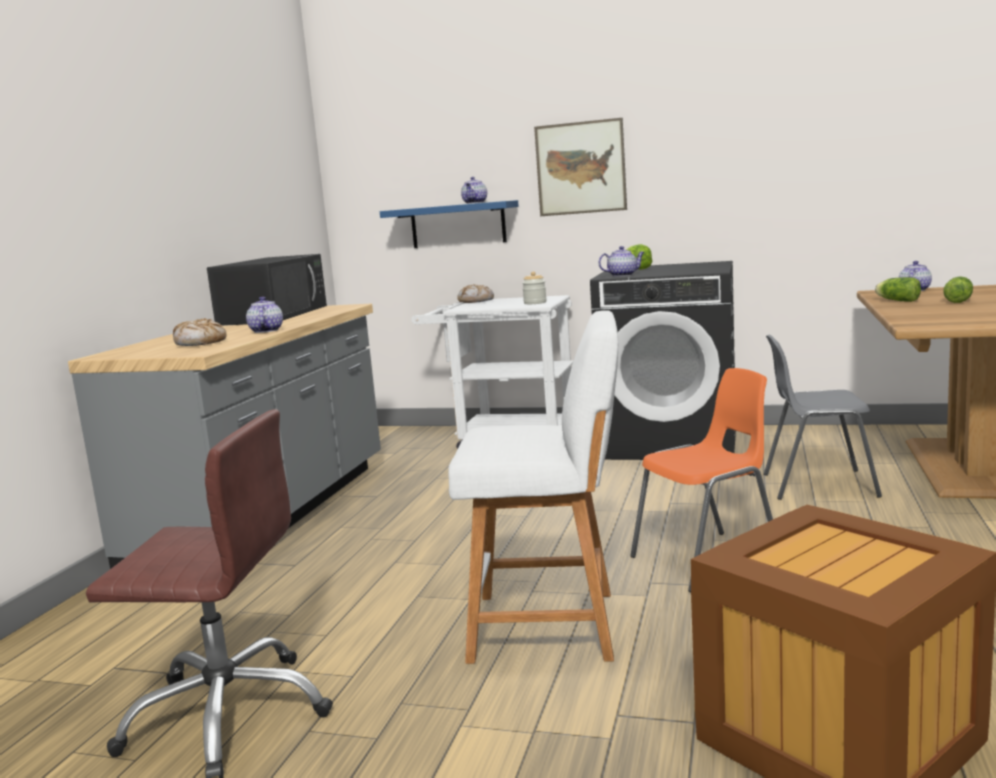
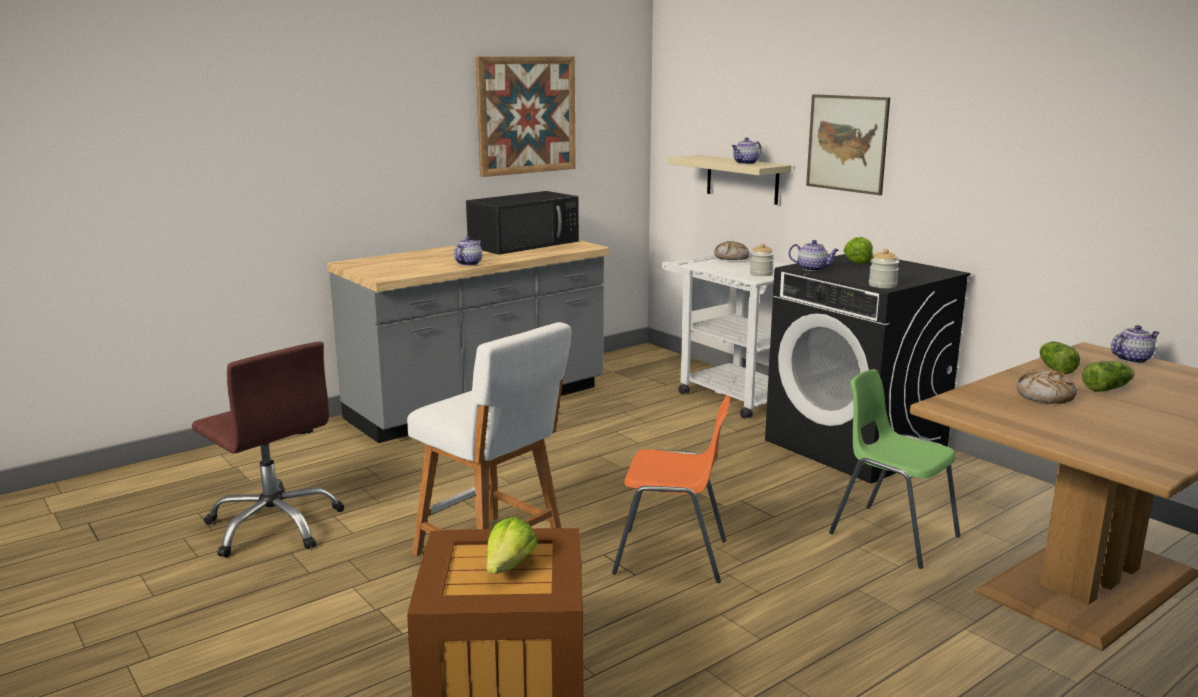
camera: 35 degrees right, 5 degrees up
(200, 343) = (410, 266): bread -> bread (1044, 396)
(230, 171) = (526, 115): none -> picture
(458, 225) = (742, 179): blue shelf -> beige shelf
(709, 271) = (882, 285): none -> jar
(817, 485) = (892, 535): grey chair -> green chair
(842, 552) = (509, 567): none -> lettuce

